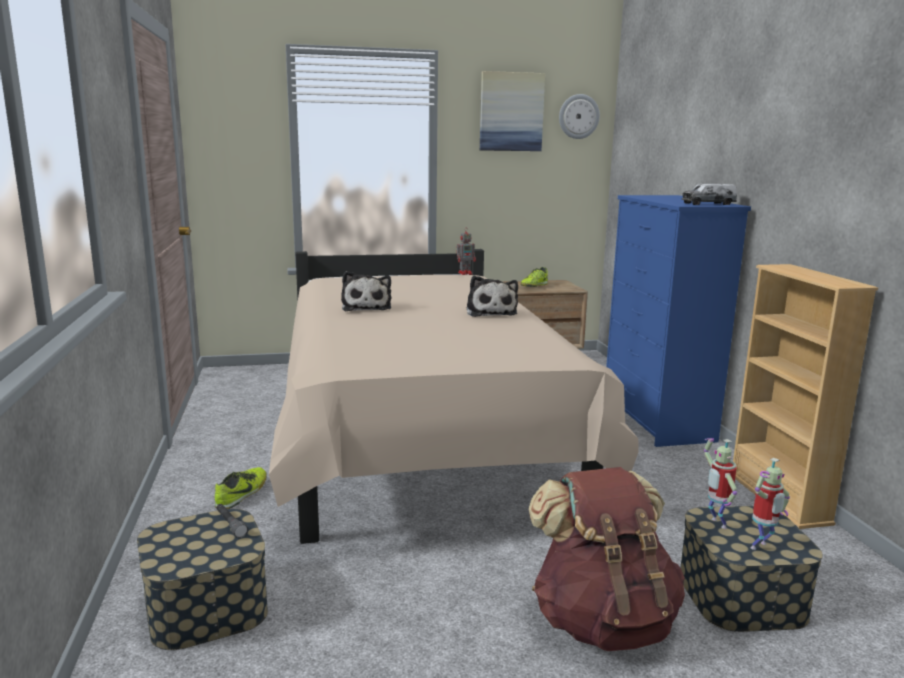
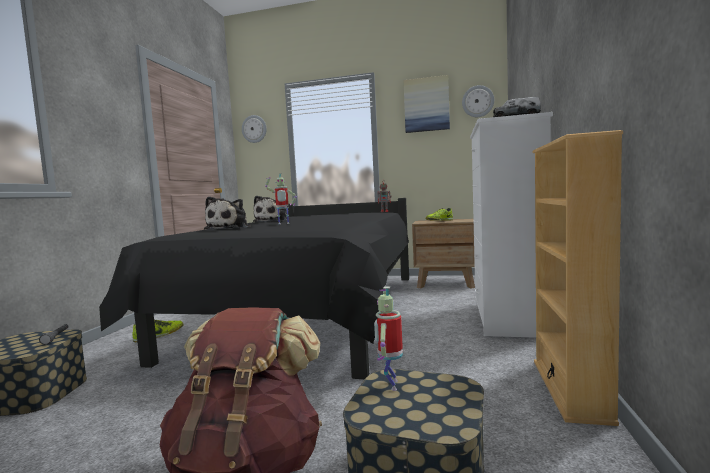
camera: 25 degrees right, 10 degrees down
(225, 116) = (254, 129): none -> wall clock
(418, 433) = (311, 313): beige bed -> black bed
(490, 312) = (344, 219): plush toy -> plush toy (230, 228)
(656, 420) = (507, 318): blue dresser -> white dresser
(761, 547) = (406, 414): toy robot -> toy robot (283, 224)

